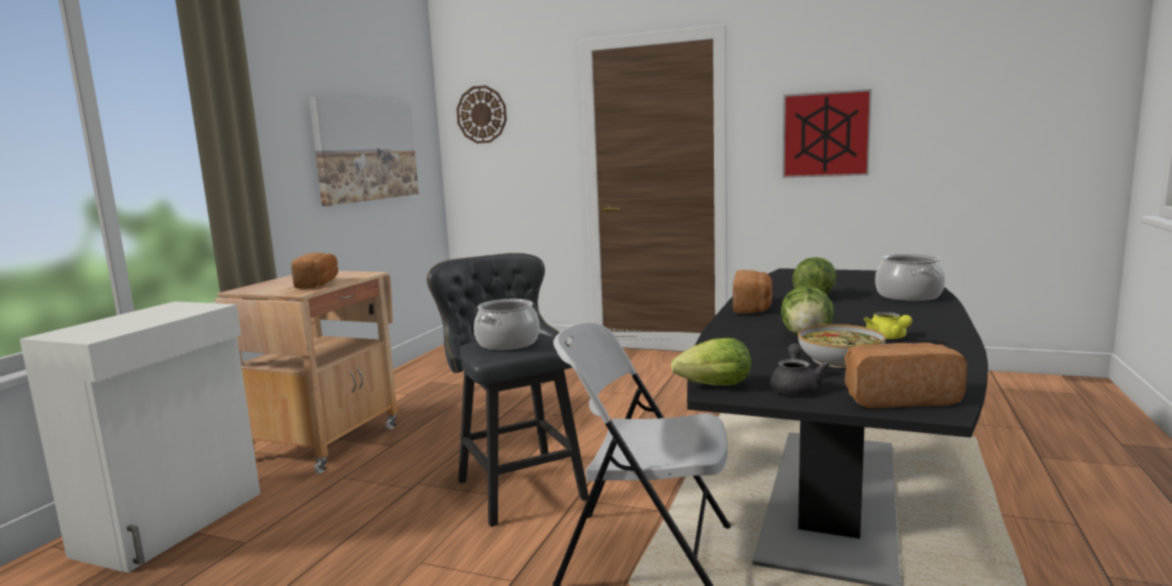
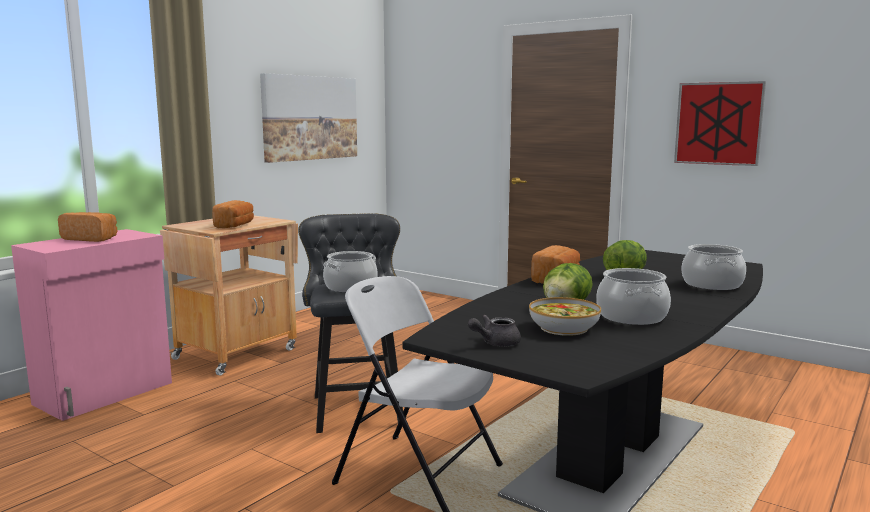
camera: 15 degrees right, 0 degrees up
(174, 523) = (106, 393): white cabinet -> pink cabinet
(481, 114) = (419, 89): wall clock -> none
(710, 386) = (432, 334): lettuce -> none
(795, 387) = (495, 343): grey teapot -> grey teapot turned 150 degrees counterclockwise
(888, 338) = (632, 317): yellow teapot -> cooking pot
(897, 397) = (563, 361): bread -> bread (91, 239)

